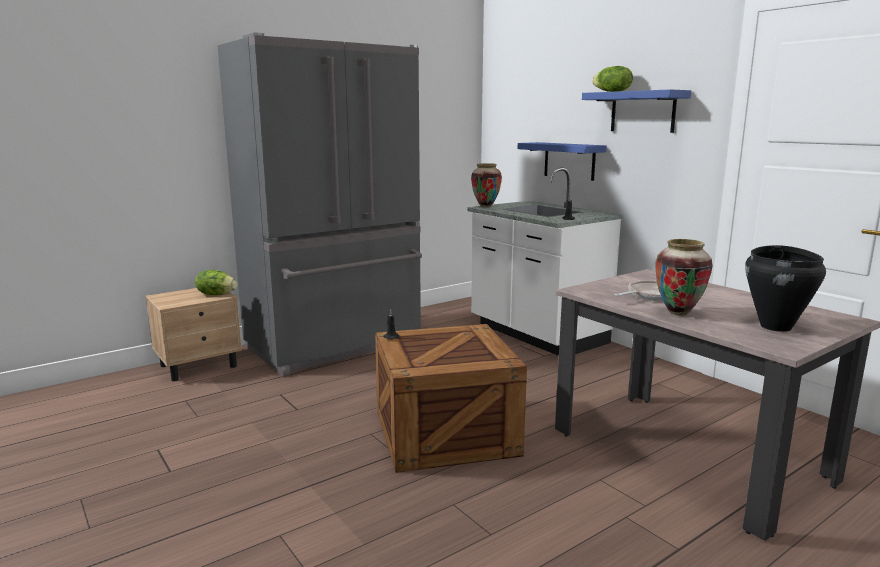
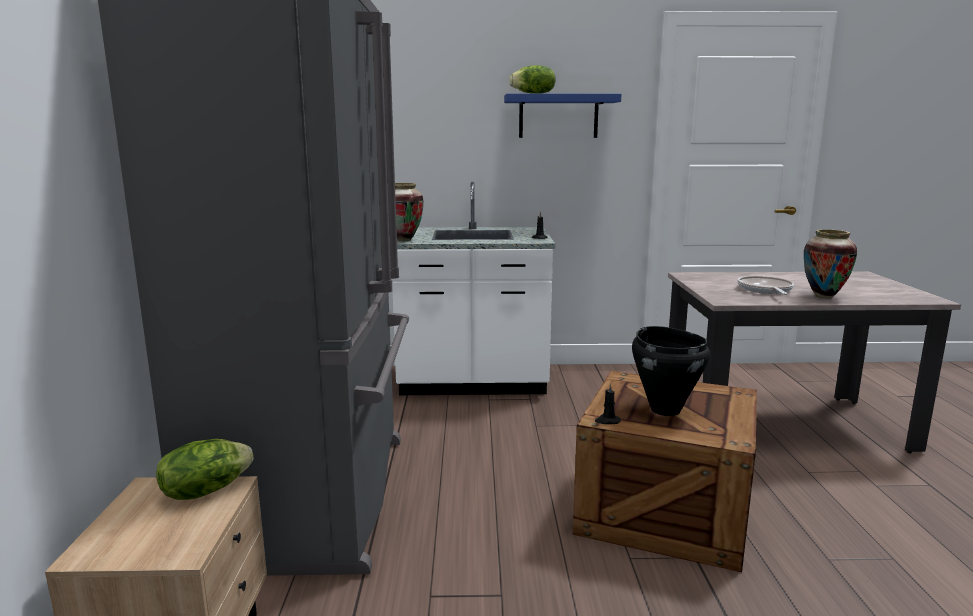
camera: 55 degrees left, 0 degrees up
(569, 161) = (460, 174): blue shelf -> none
(776, 327) = (875, 288): black cooking pot -> black cooking pot (665, 410)

